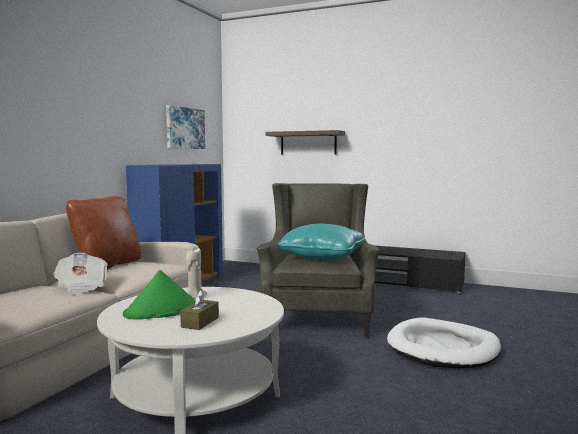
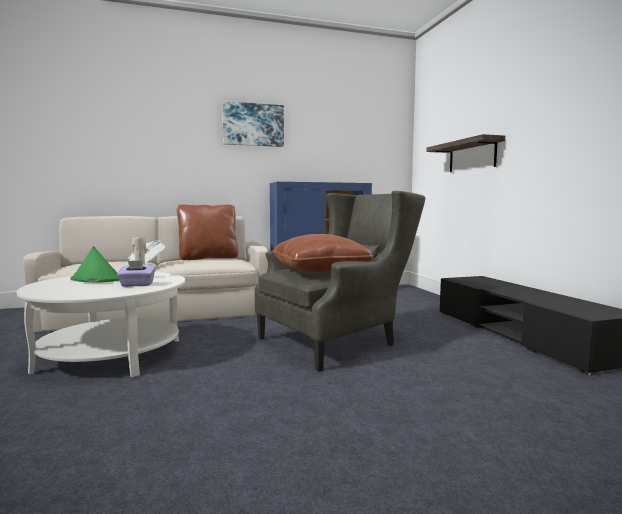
camera: 50 degrees right, 0 degrees up
(184, 128) = (350, 151): picture -> picture (253, 125)
(200, 322) = (74, 288): brown tissue box -> none
(236, 303) = (137, 285): none -> purple tissue box
(322, 256) = (320, 271): turquoise pillow -> brown pillow
(443, 348) = (353, 411): white dog bed -> none

